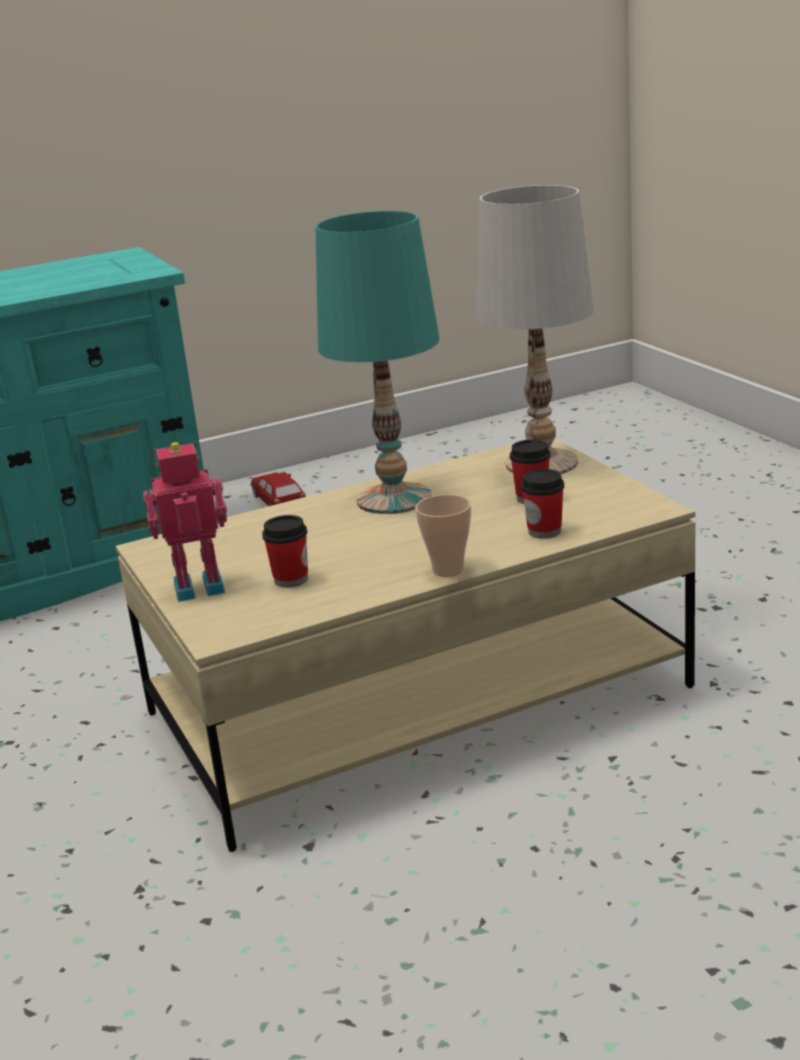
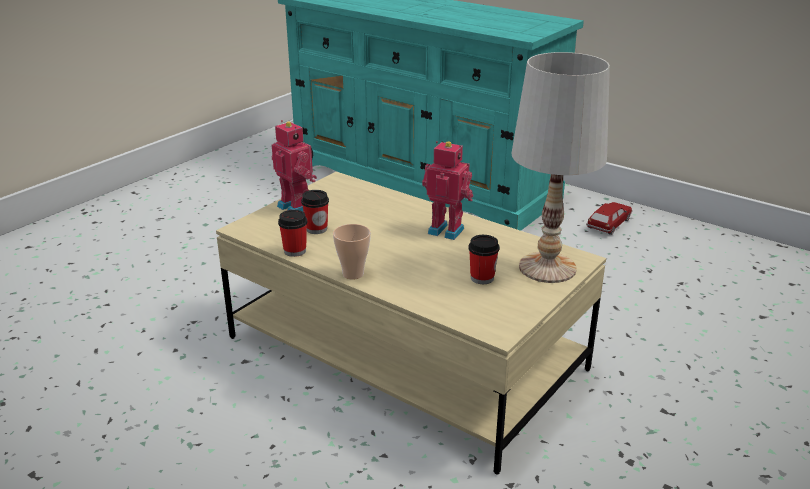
camera: 60 degrees right, 5 degrees up
(393, 499) = (447, 230): turquoise table lamp -> toy robot
(544, 531) = (430, 295): cup -> cup (295, 251)

